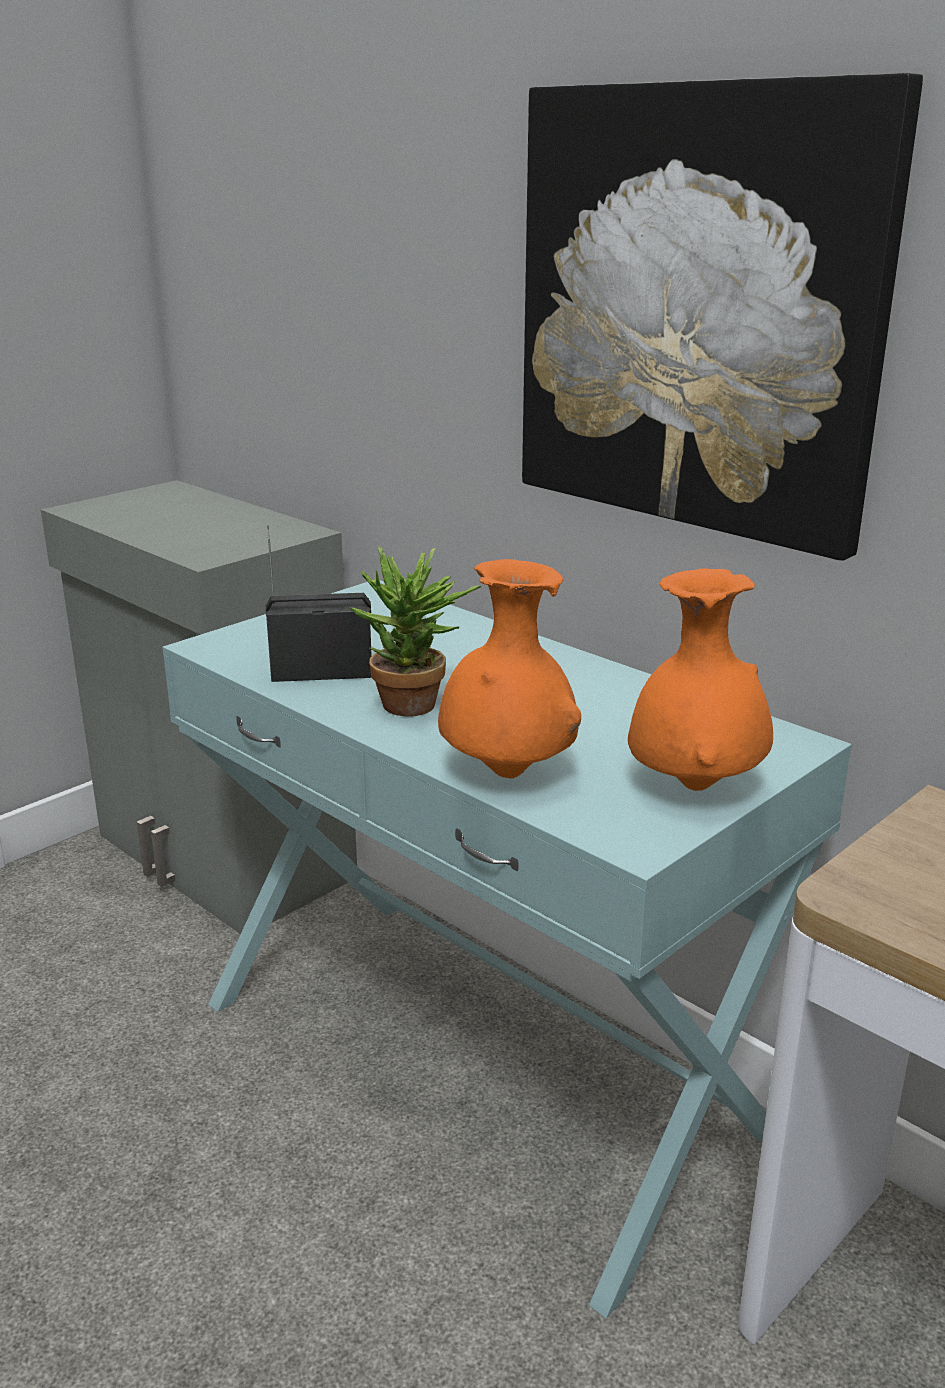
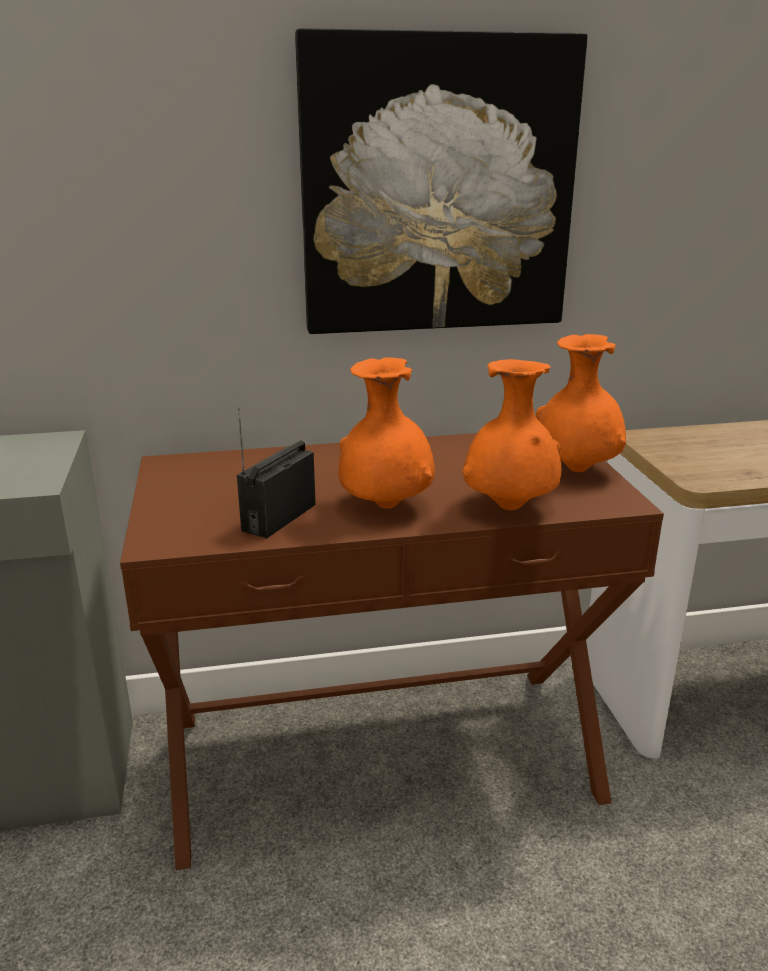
camera: 55 degrees left, 0 degrees up
(415, 709) = (386, 506): potted plant -> orange vase
(478, 1064) = (383, 756): turquoise console table -> brown console table

